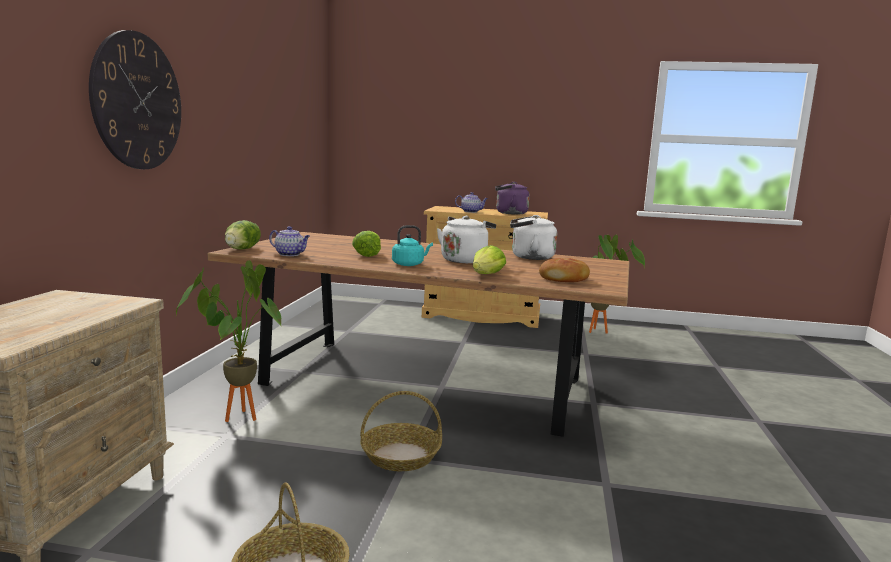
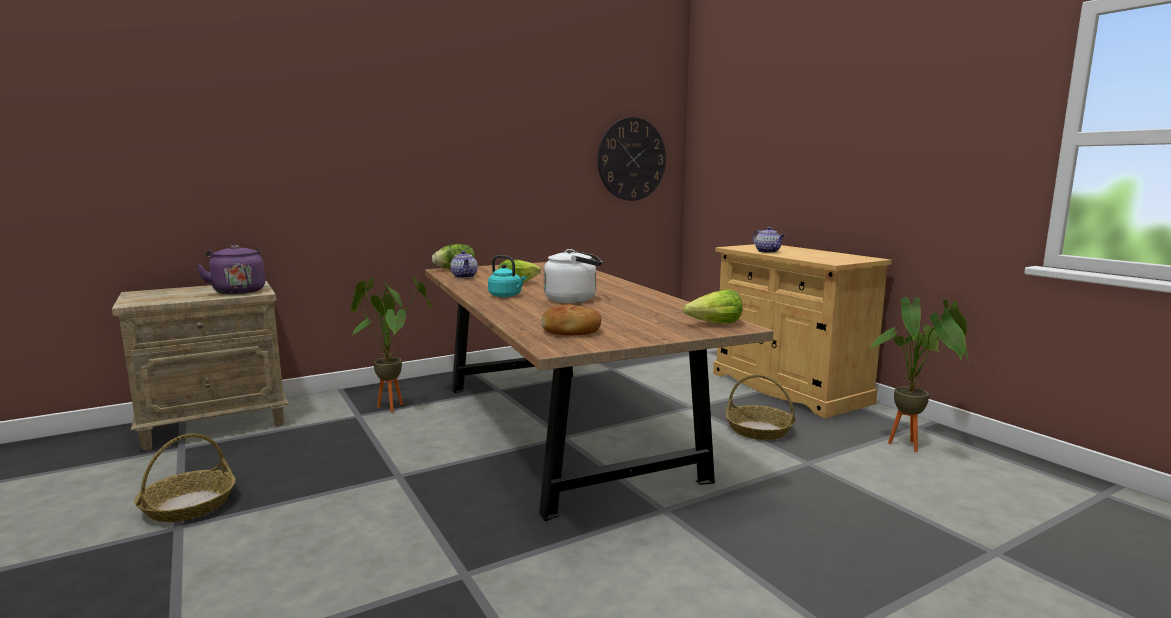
camera: 50 degrees right, 0 degrees up
(137, 101) = (362, 147): wall clock -> wall clock (631, 159)
(401, 456) = (400, 472): basket -> basket (759, 430)
(487, 275) = (518, 314): lettuce -> lettuce (715, 324)
(509, 213) = (812, 256): purple kettle -> purple kettle (238, 291)
(529, 257) = (656, 307): white kettle -> none

